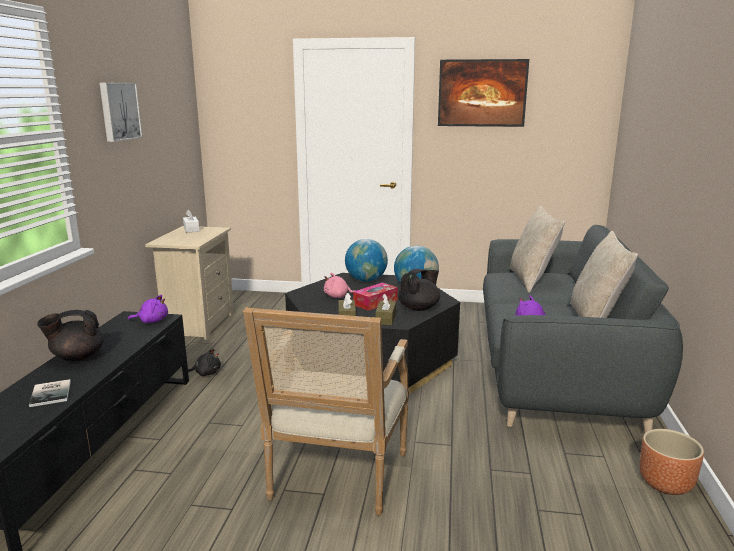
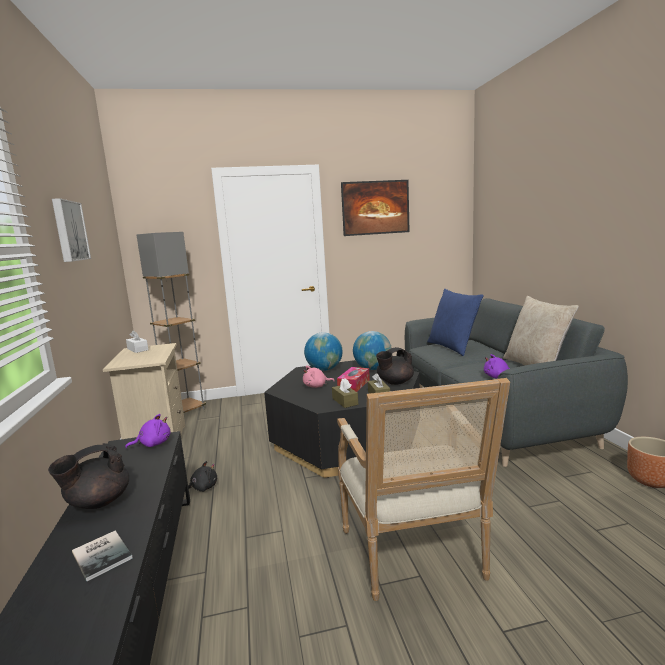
camera: 20 degrees left, 5 degrees down
(243, 298) = (185, 410): none -> grey floor lamp
(419, 308) = (394, 382): black teapot -> black teapot turned 150 degrees counterclockwise
(532, 280) = (453, 347): beige pillow -> blue pillow

